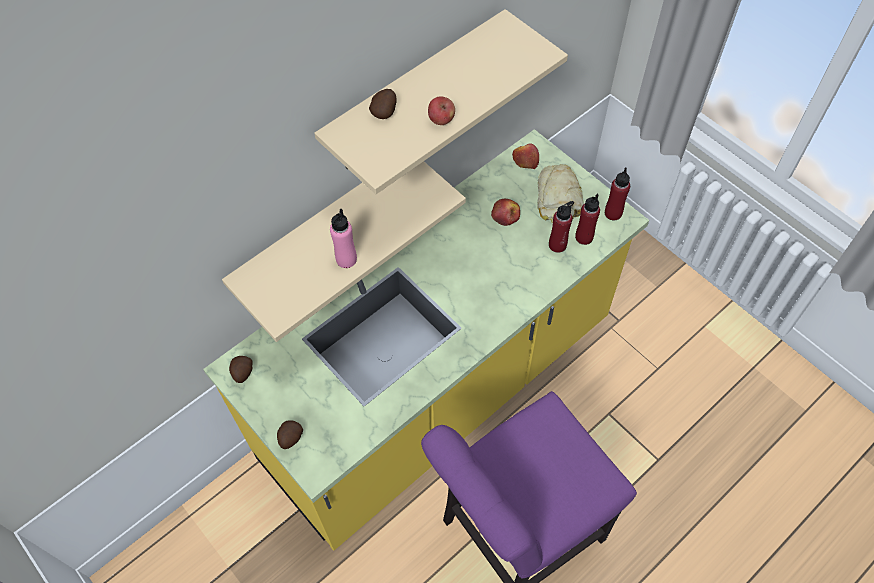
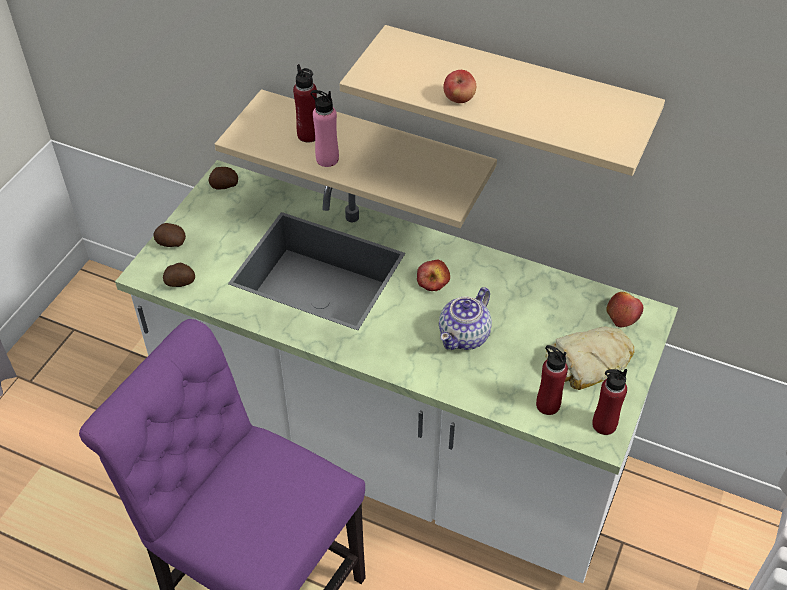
camera: 65 degrees right, 10 degrees down
(385, 111) = (443, 59): potato -> potato (180, 282)
(439, 392) = (393, 452): yellow counter -> white counter
(500, 260) = (465, 335): none -> teapot
(505, 215) = (530, 320): apple -> apple (433, 281)
(557, 245) = (520, 382): red bottle -> red bottle (308, 135)

